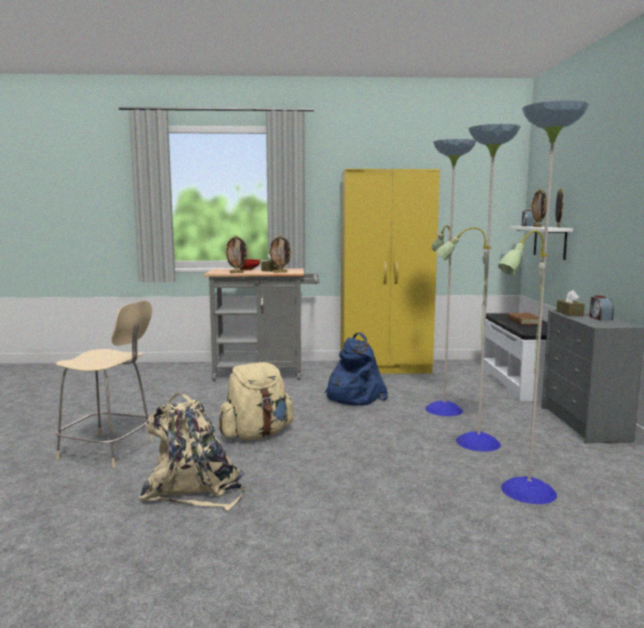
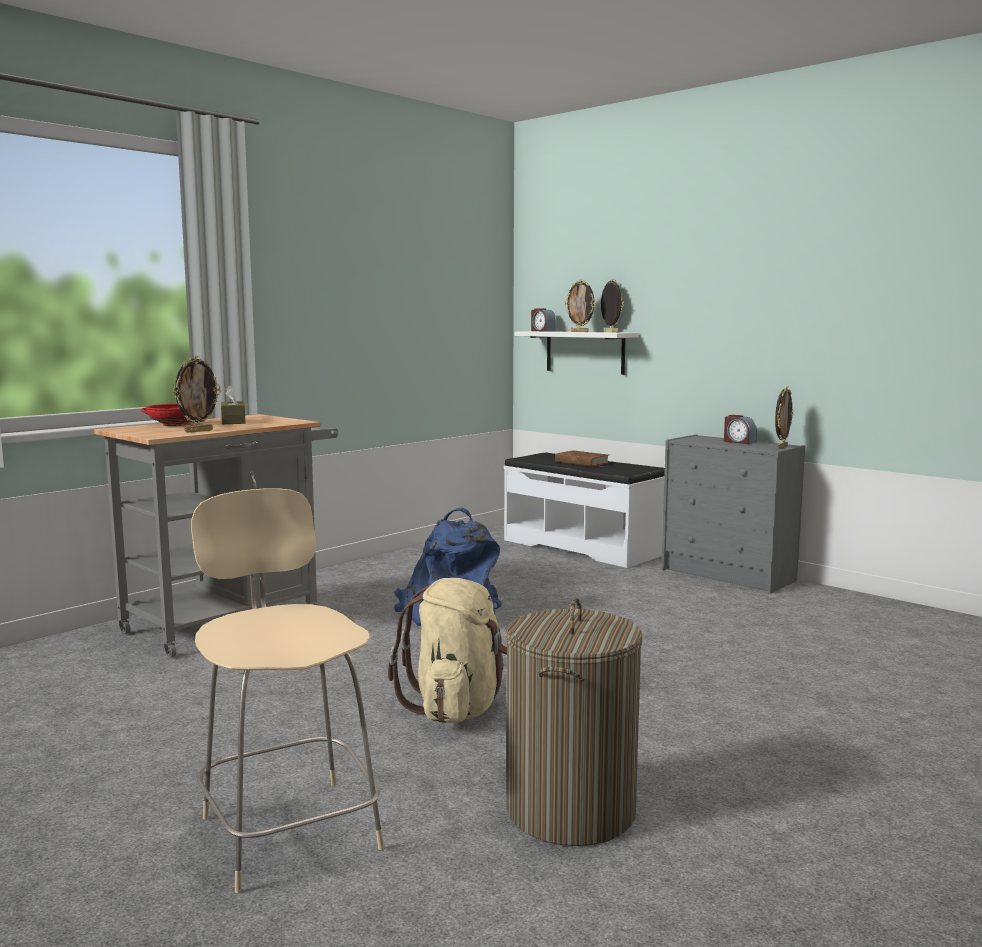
camera: 45 degrees left, 0 degrees up
(109, 450) = (288, 828): beige chair -> beige chair turned 90 degrees counterclockwise
(194, 490) = (571, 810): beige backpack -> laundry basket
(280, 272) = (269, 423): picture frame -> picture frame (782, 447)
(385, 368) = (393, 567): yellow wardrobe -> none
(474, 442) = (694, 625): floor lamp -> none
(569, 313) = (699, 441): brown tissue box -> none

